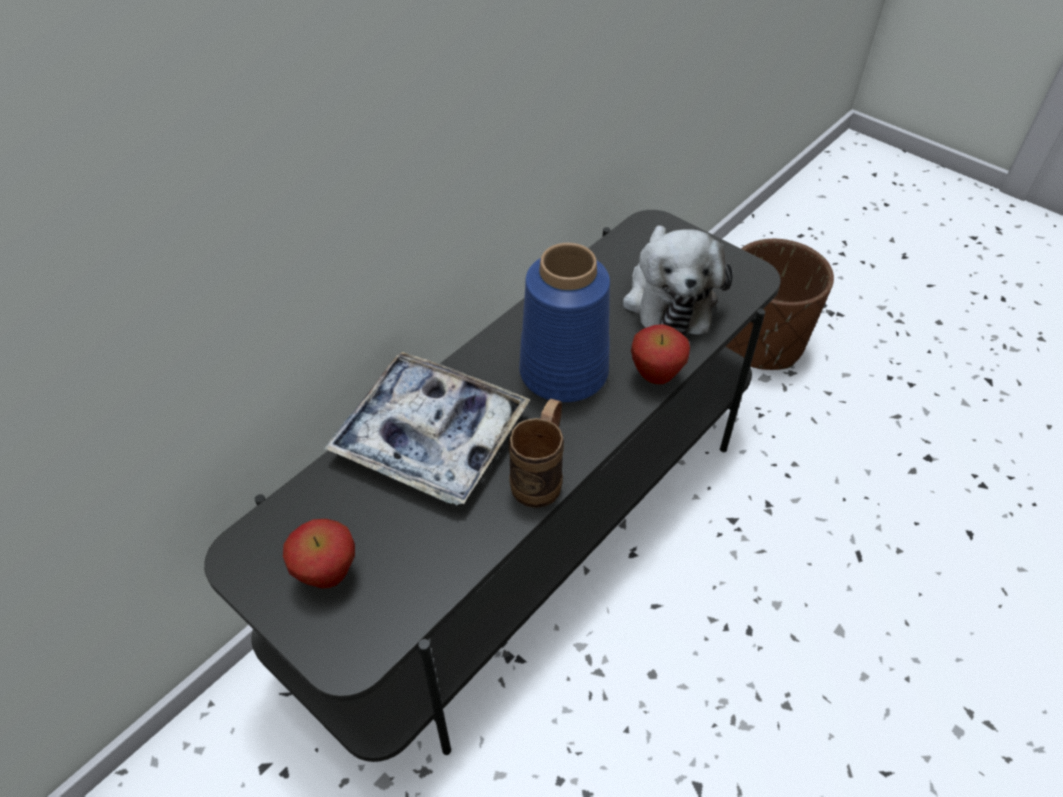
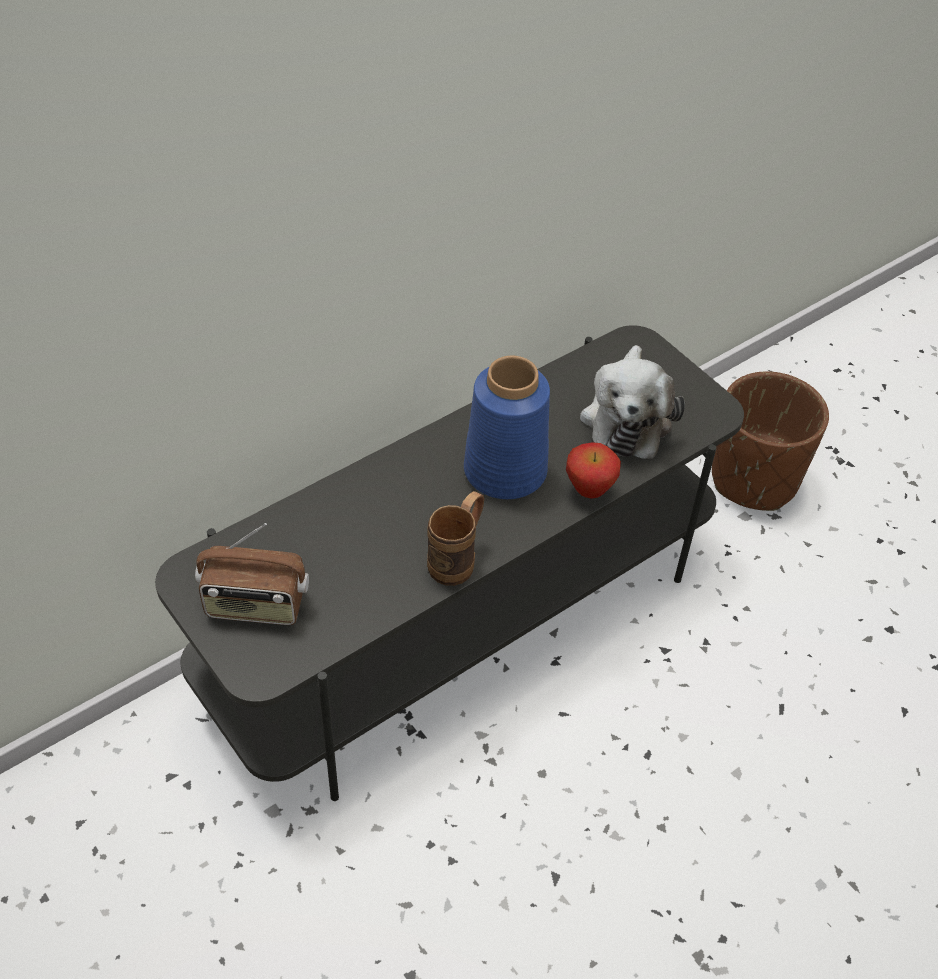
camera: 10 degrees right, 0 degrees up
(328, 575) = (255, 606): apple -> radio
(430, 437) = (369, 507): tray -> none

